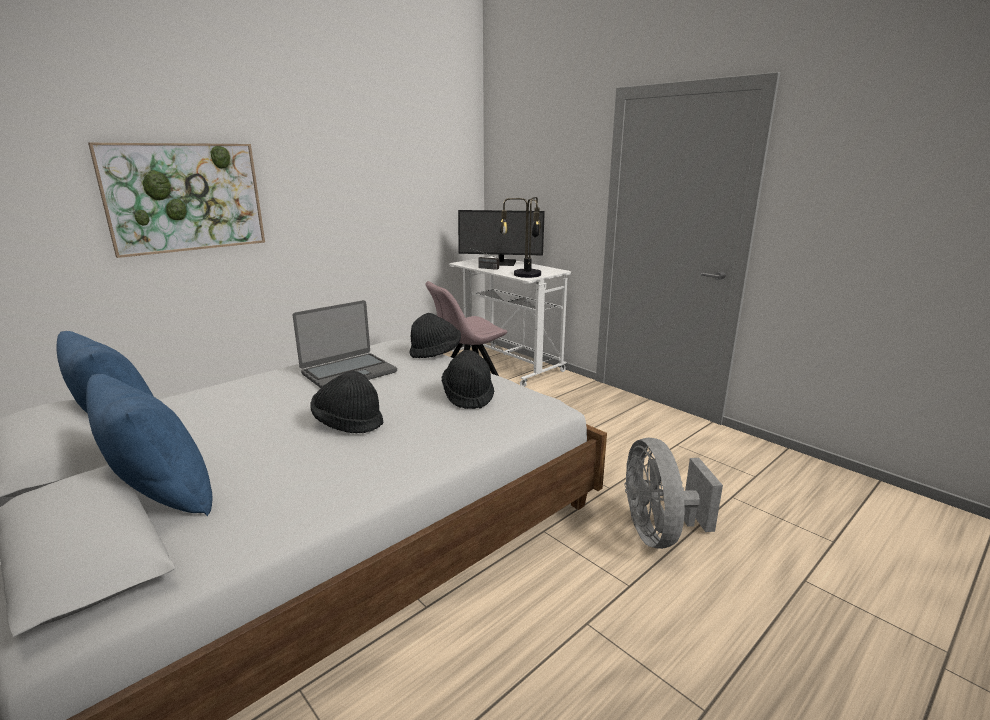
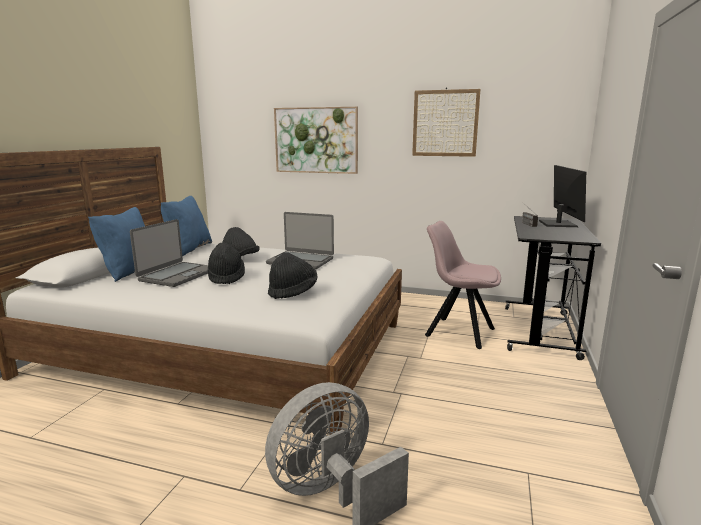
camera: 60 degrees right, 5 degrees down
(274, 455) = (177, 275): none -> laptop
(363, 166) = (445, 122): none -> picture
(435, 353) = (366, 269): black hat -> black hat (240, 259)
(501, 263) = (559, 224): monitor -> monitor turned 150 degrees counterclockwise
(507, 364) = (539, 331): white desk -> black desk
(526, 274) = (539, 235): table lamp -> none

